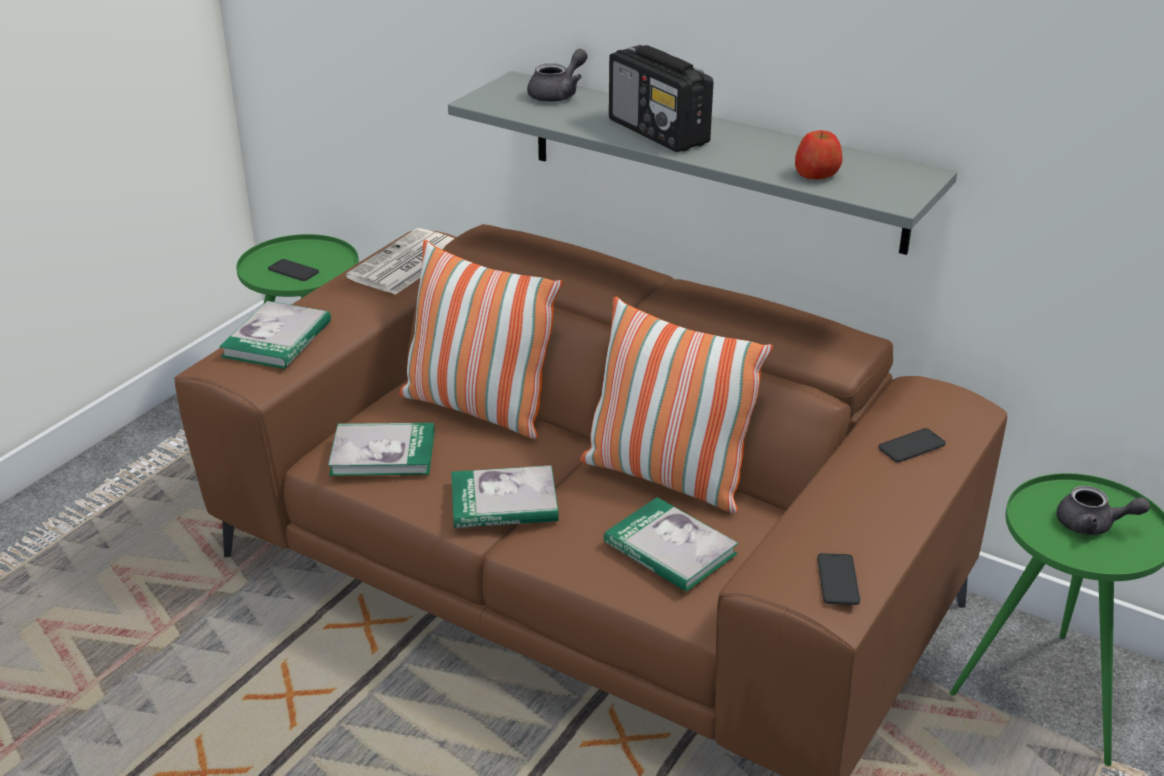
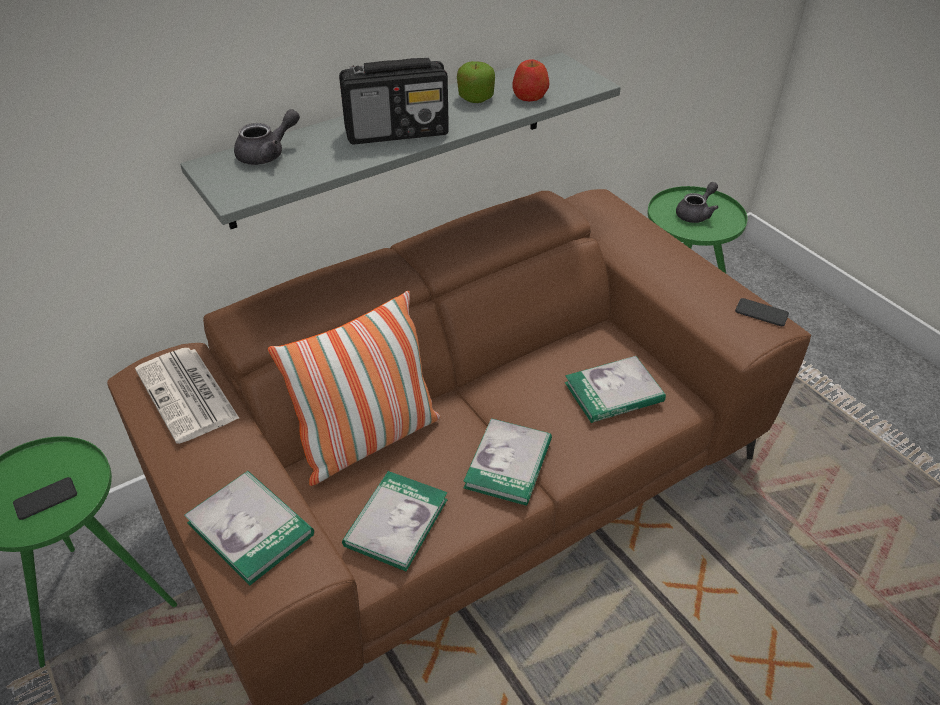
camera: 65 degrees left, 10 degrees up
(558, 94) = (267, 154): grey teapot -> grey teapot turned 75 degrees clockwise
(666, 477) = (527, 365): pillow -> none
(776, 150) = (475, 97): none -> apple
(911, 446) = (637, 233): phone -> none

